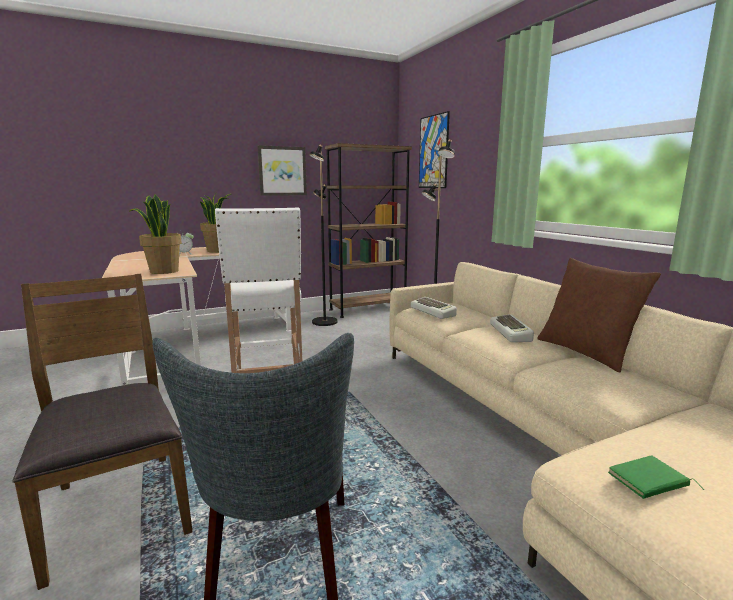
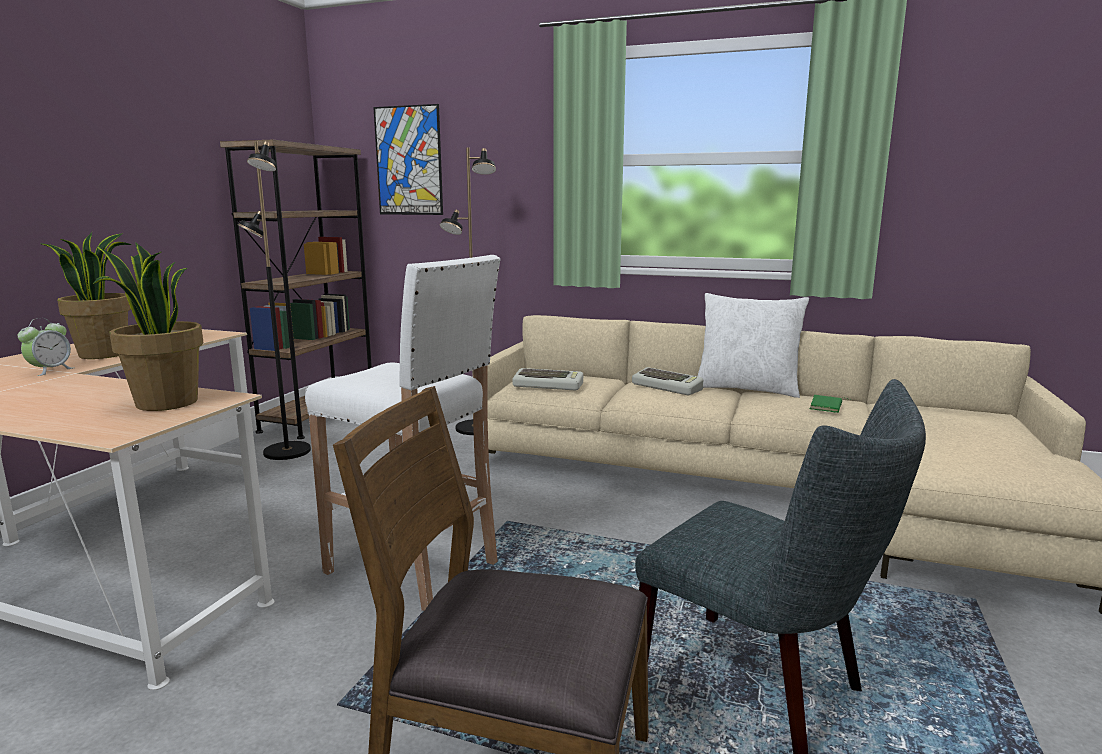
camera: 45 degrees left, 0 degrees up
(282, 171) = (155, 186): picture -> none
(586, 352) = (747, 389): brown pillow -> white pillow
(649, 481) = (963, 458): green book -> green book (827, 406)

